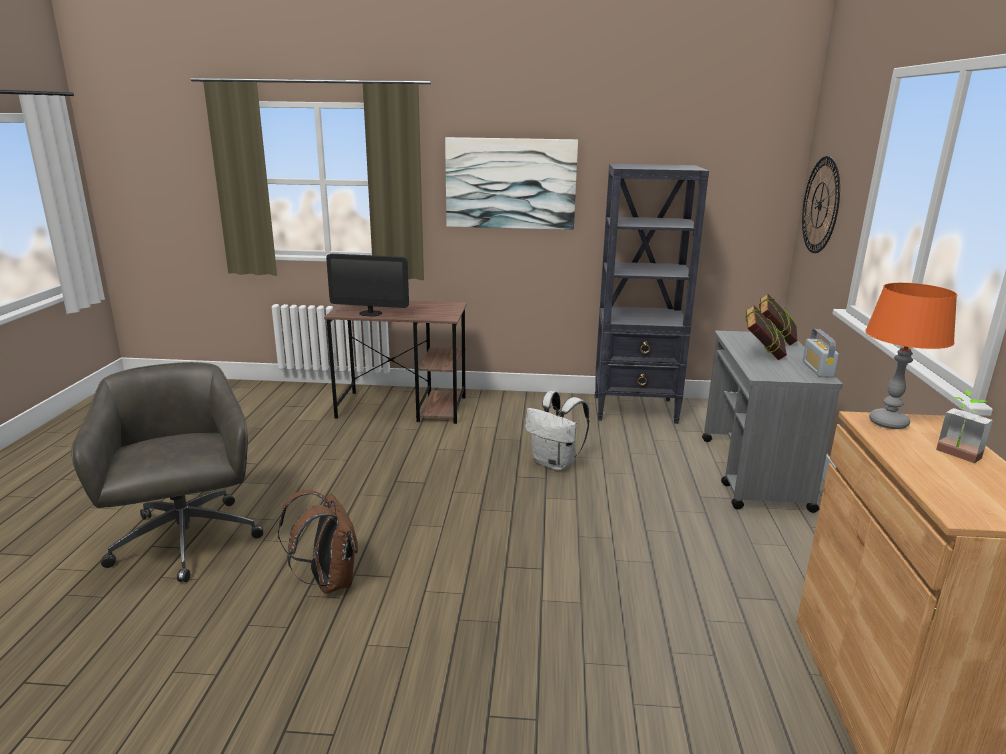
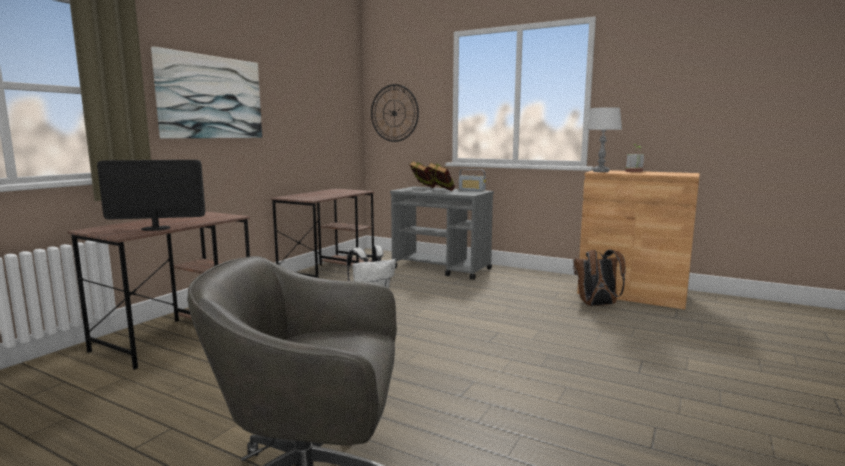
camera: 65 degrees left, 10 degrees down
(328, 581) = (463, 408): brown backpack -> brown backpack (597, 305)
(370, 313) = (156, 228): monitor -> monitor turned 135 degrees counterclockwise
(636, 409) = (328, 271): black bookcase -> brown desk
(888, 423) = (601, 171): orange table lamp -> grey table lamp

